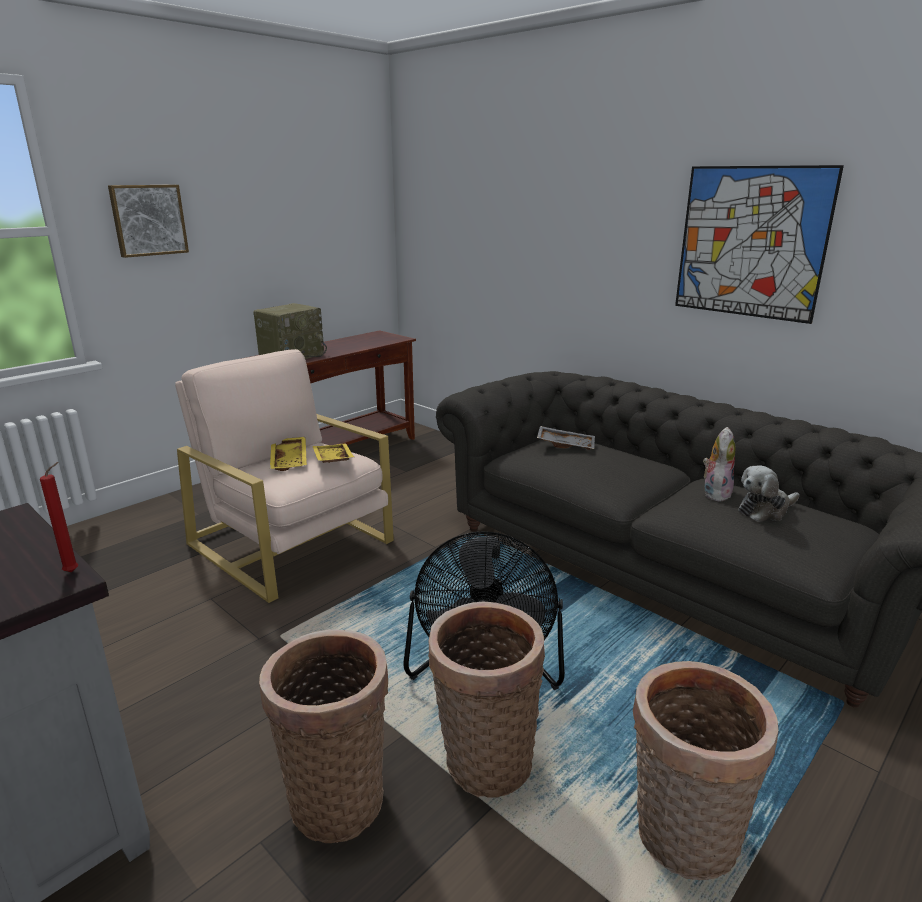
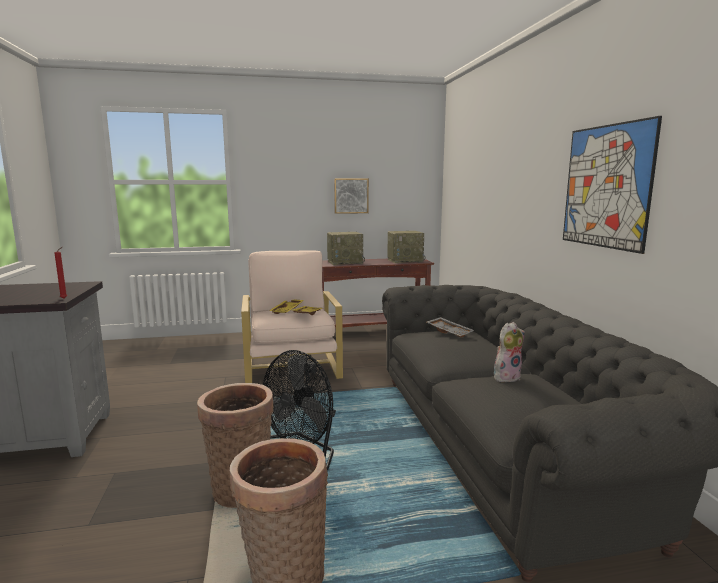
camera: 35 degrees right, 10 degrees down
(148, 220) = (277, 179): picture -> picture (351, 196)
(336, 796) = (162, 471): basket -> none
(371, 340) = (405, 260): none -> radio
(765, 510) = (523, 394): plush toy -> none

